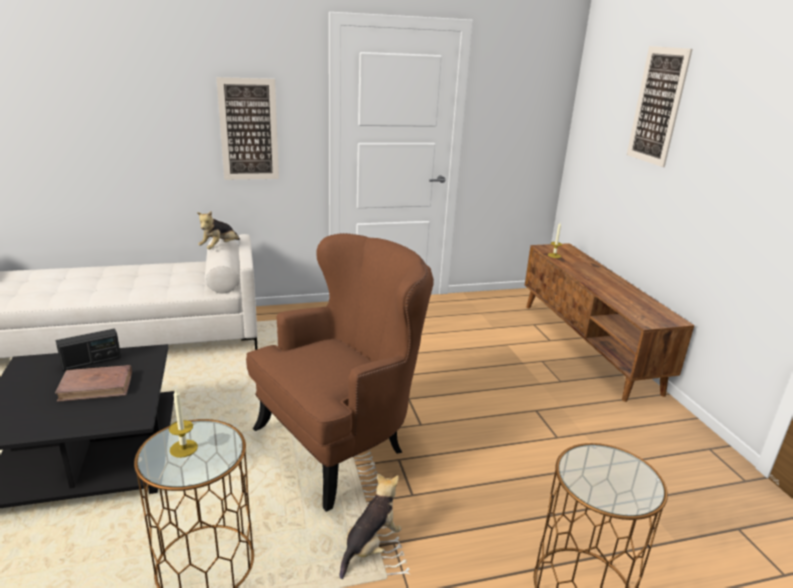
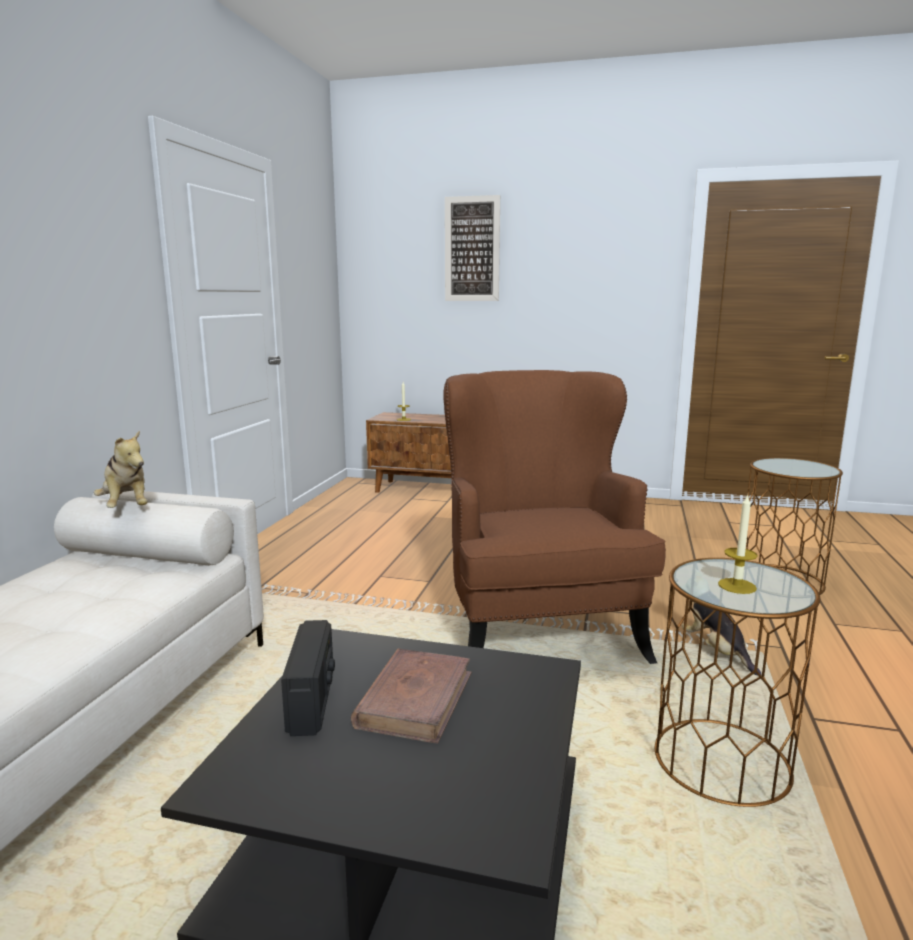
camera: 60 degrees left, 10 degrees down
(249, 130) = (76, 299): picture -> none

